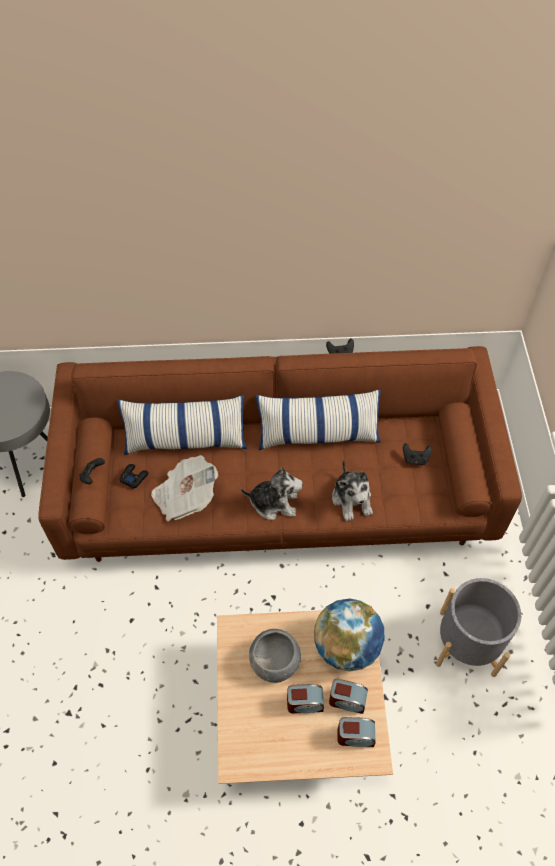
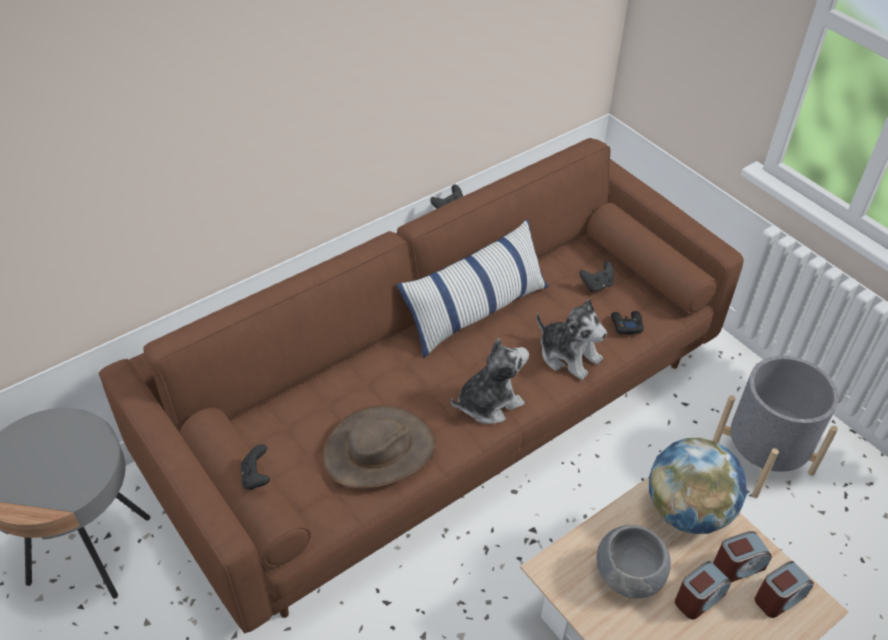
camera: 35 degrees left, 10 degrees down
(134, 477) = (295, 463): black game controller -> black game controller (626, 325)
(185, 440) = (326, 391): pillow -> none
(185, 497) = (380, 451): newspaper -> brown hat

